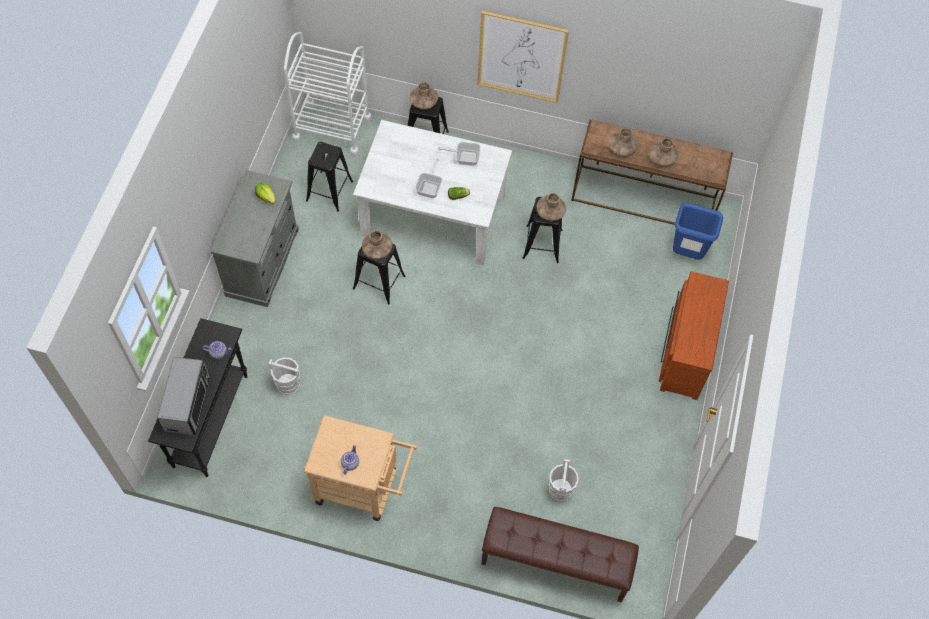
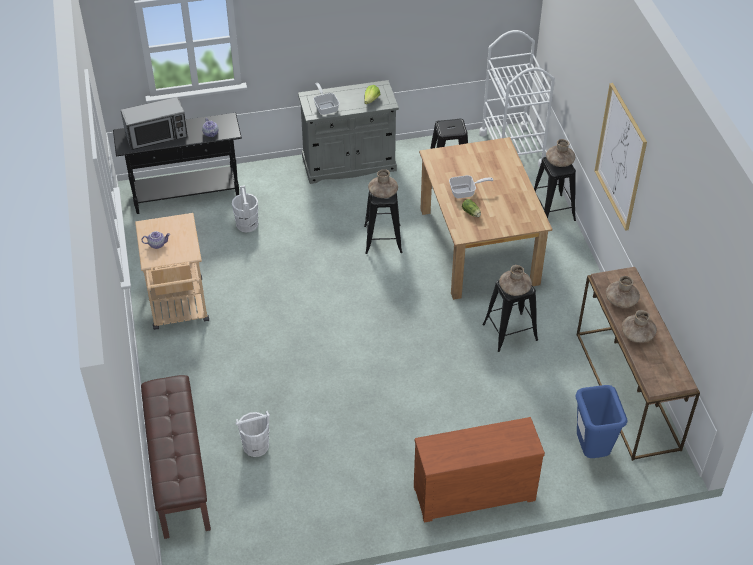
camera: 65 degrees right, 15 degrees down
(434, 214) = (479, 246): white dining table -> brown dining table
(464, 157) = (515, 201): frying pan -> frying pan (325, 107)

